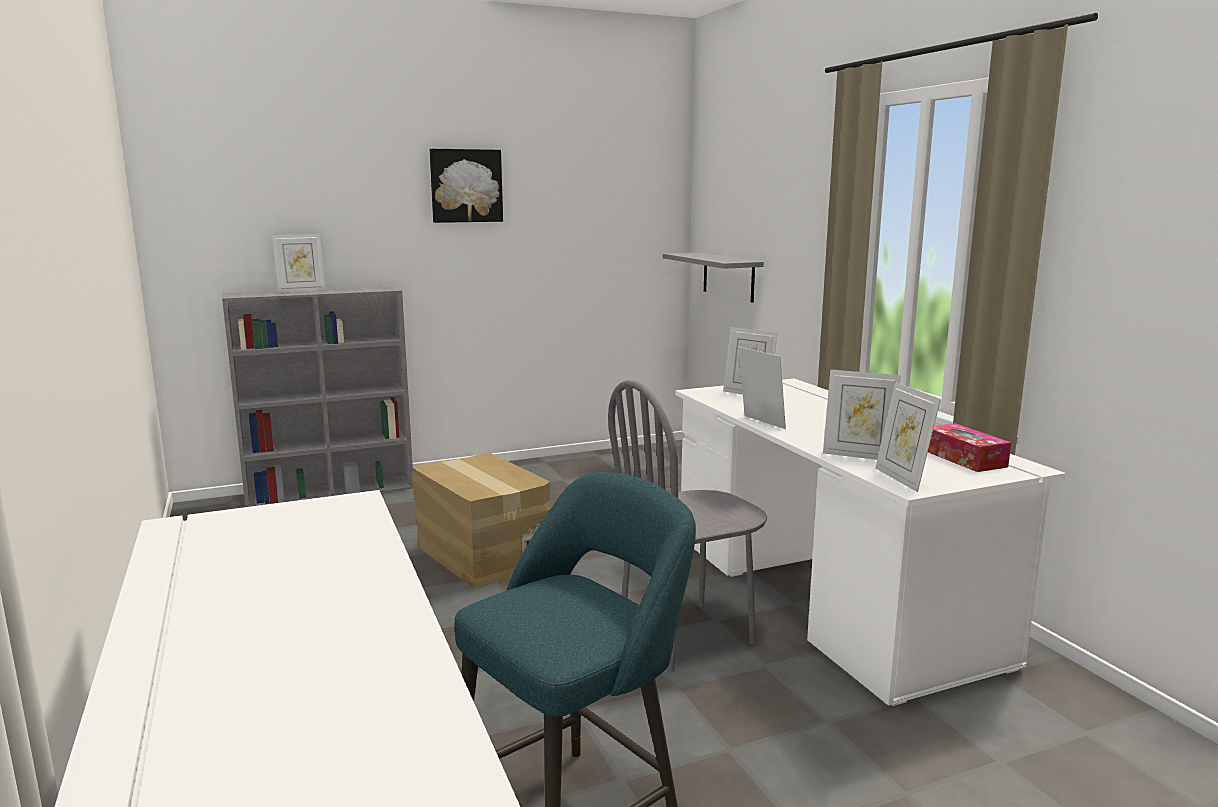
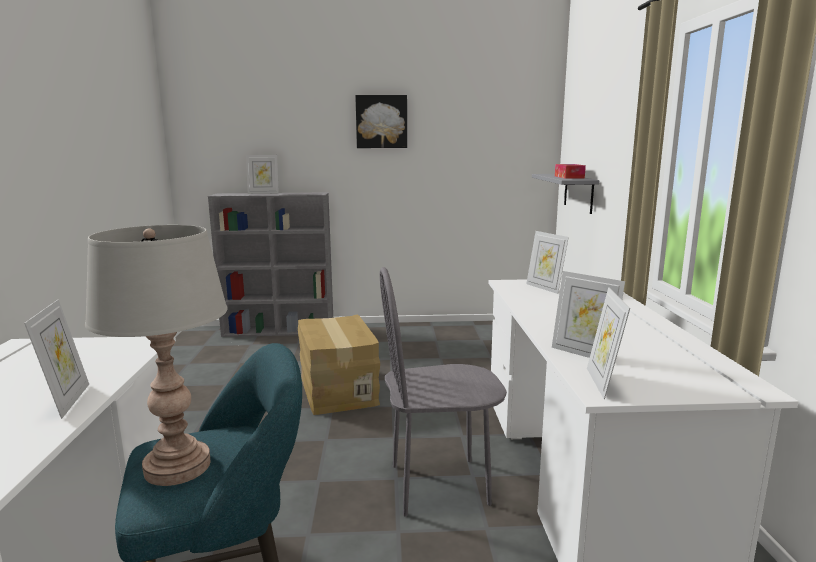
camera: 20 degrees right, 0 degrees up
(549, 618) = (178, 467): none -> grey table lamp
(760, 423) = (526, 313): picture frame -> picture frame (67, 401)
(964, 458) = (691, 370): tissue box -> tissue box (569, 177)

